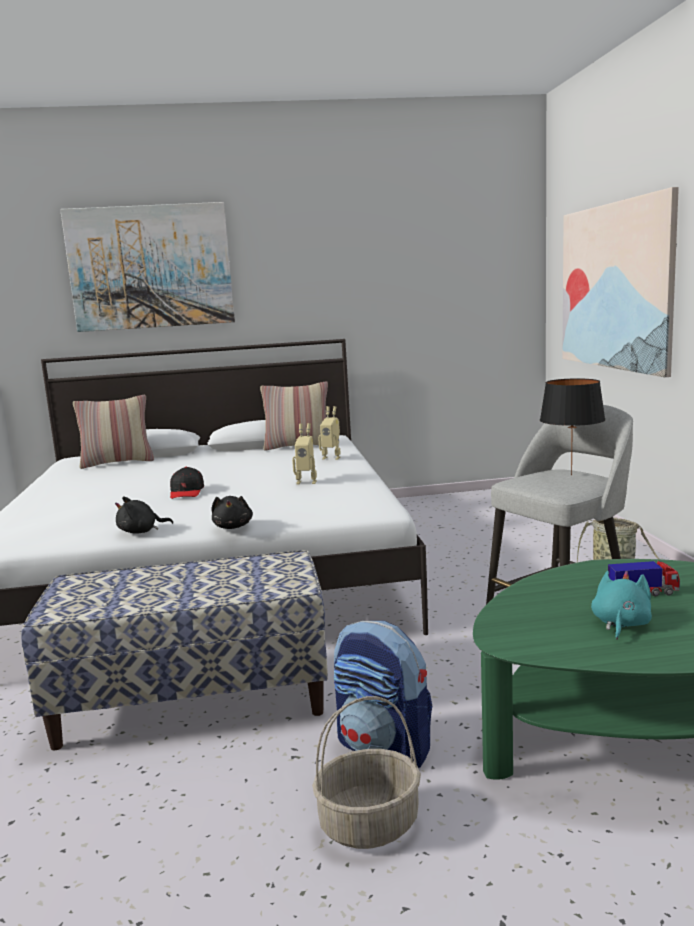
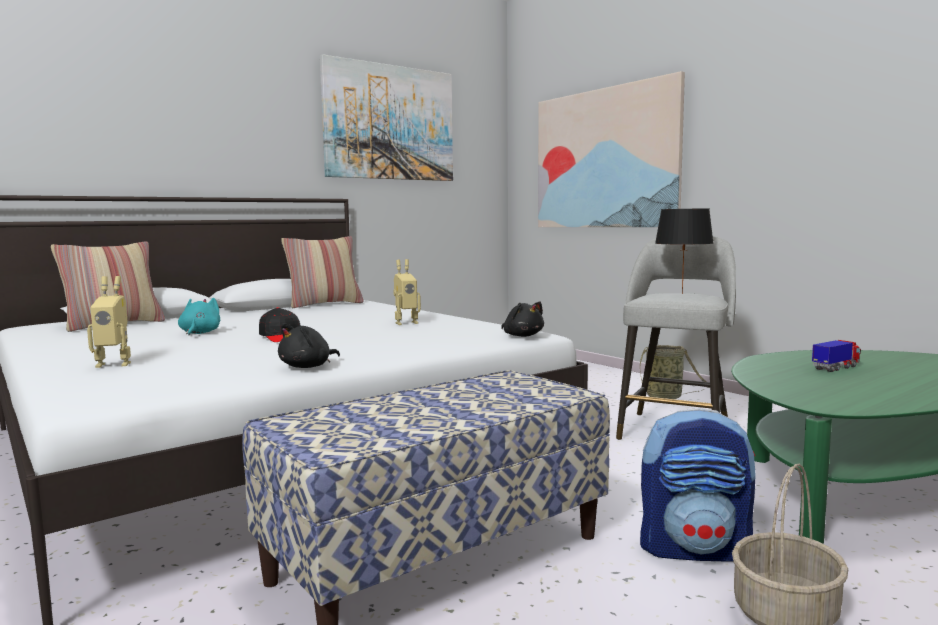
camera: 30 degrees left, 5 degrees down
(150, 267) = (133, 97): picture -> picture (390, 123)
(233, 527) = (413, 354): black plush toy -> black plush toy (522, 336)
(332, 457) = (385, 309): toy robot -> toy robot (114, 364)
(620, 624) = (870, 385): turquoise plush toy -> turquoise plush toy (199, 333)

